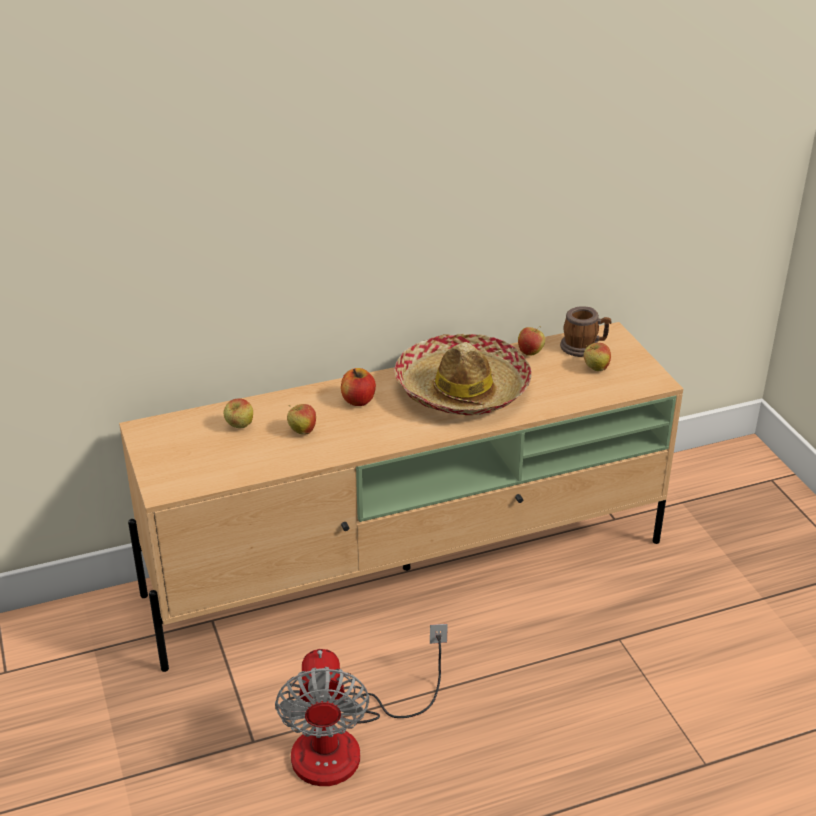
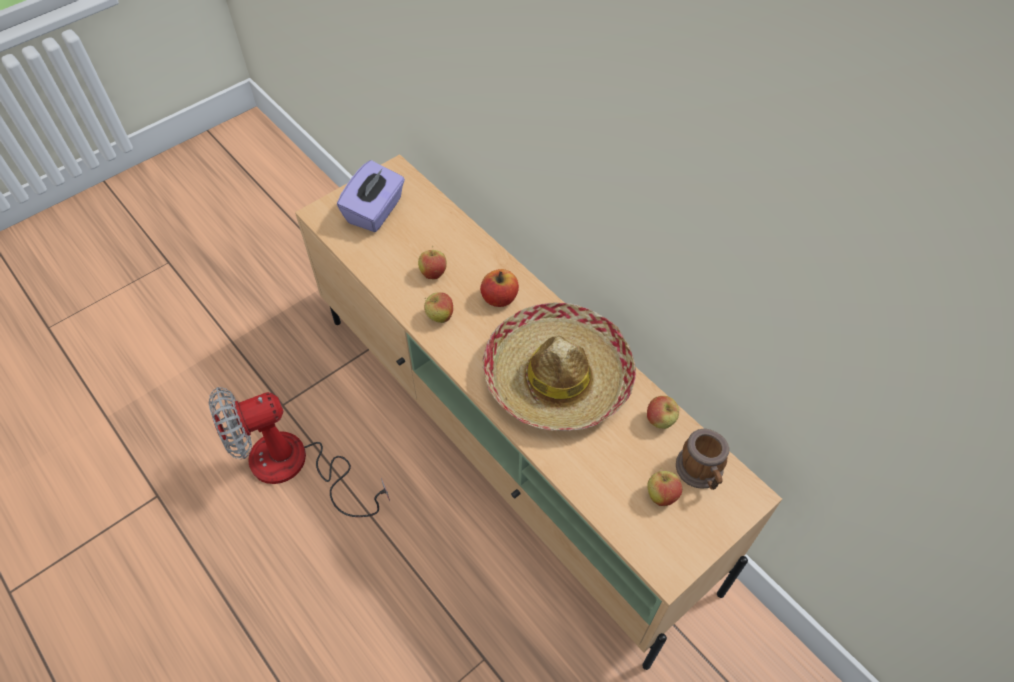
camera: 70 degrees right, 20 degrees up
(191, 452) = (375, 211): none -> purple tissue box
(239, 426) = (423, 229): apple -> apple (439, 317)

